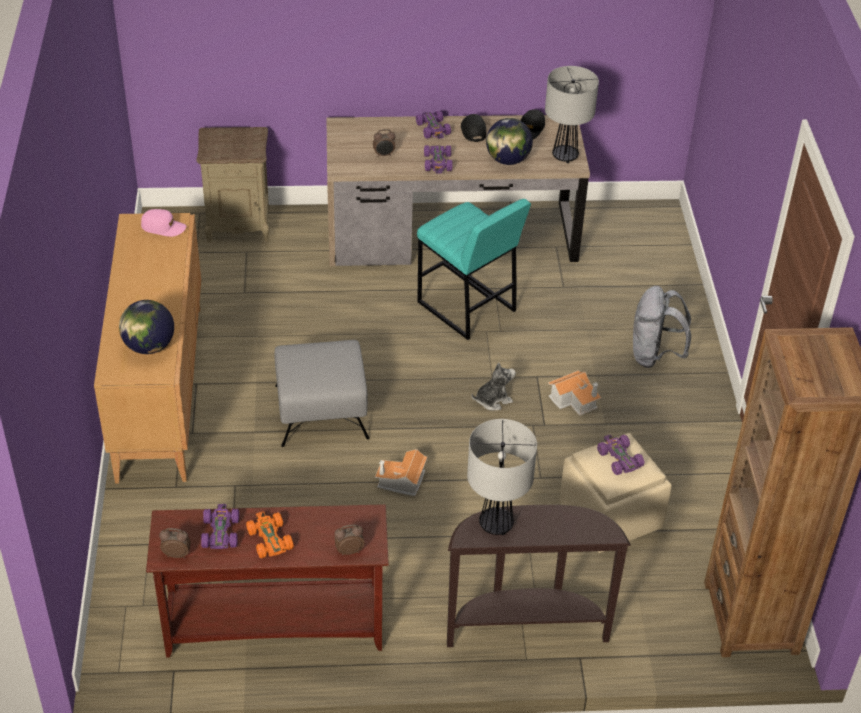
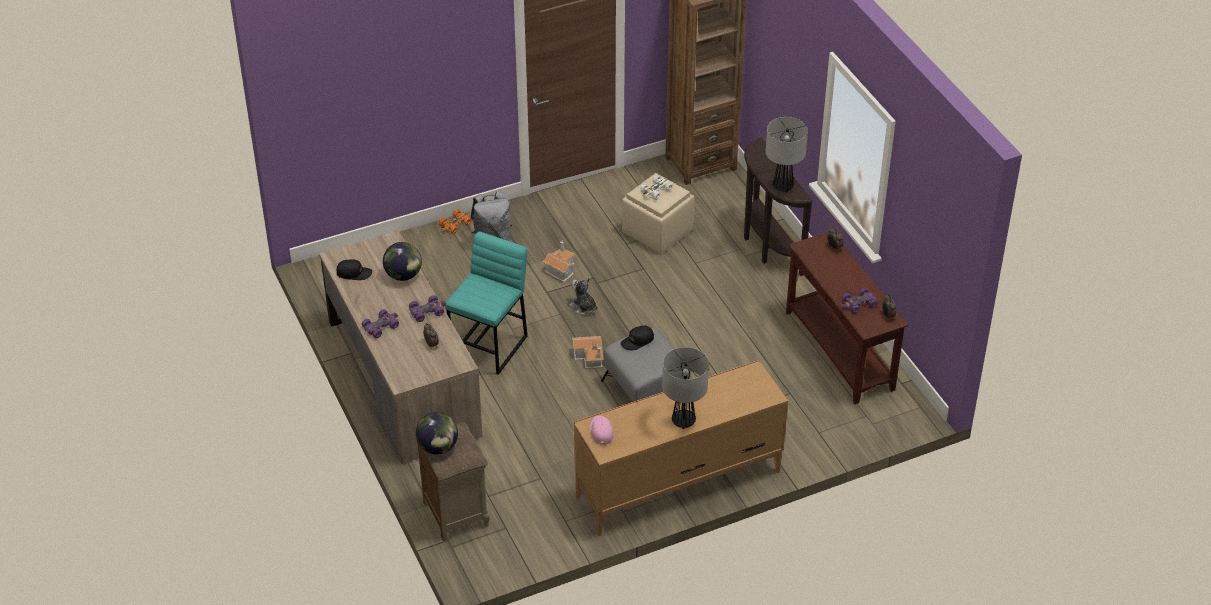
camera: 110 degrees left, 0 degrees up
(149, 346) = (734, 388): globe -> globe (438, 447)
(269, 539) = (849, 282): orange toy car -> orange toy car (455, 225)
(401, 481) = (687, 330): toy house -> toy house (590, 357)
(473, 131) = (371, 304): black cap -> black cap (637, 341)
(565, 156) = (382, 247): table lamp -> table lamp (683, 421)
(619, 458) = (656, 191): purple toy car -> white toy car

